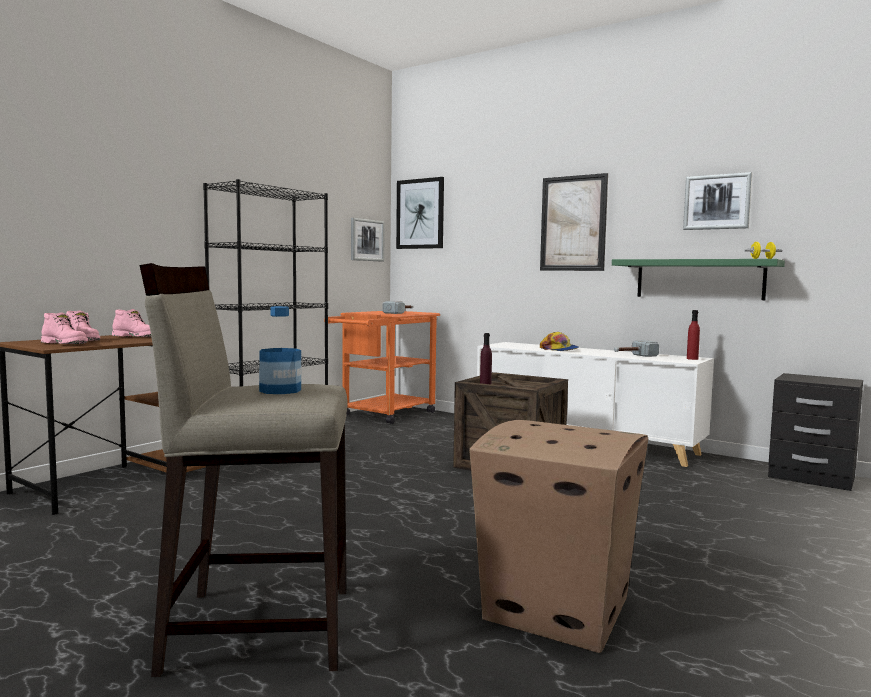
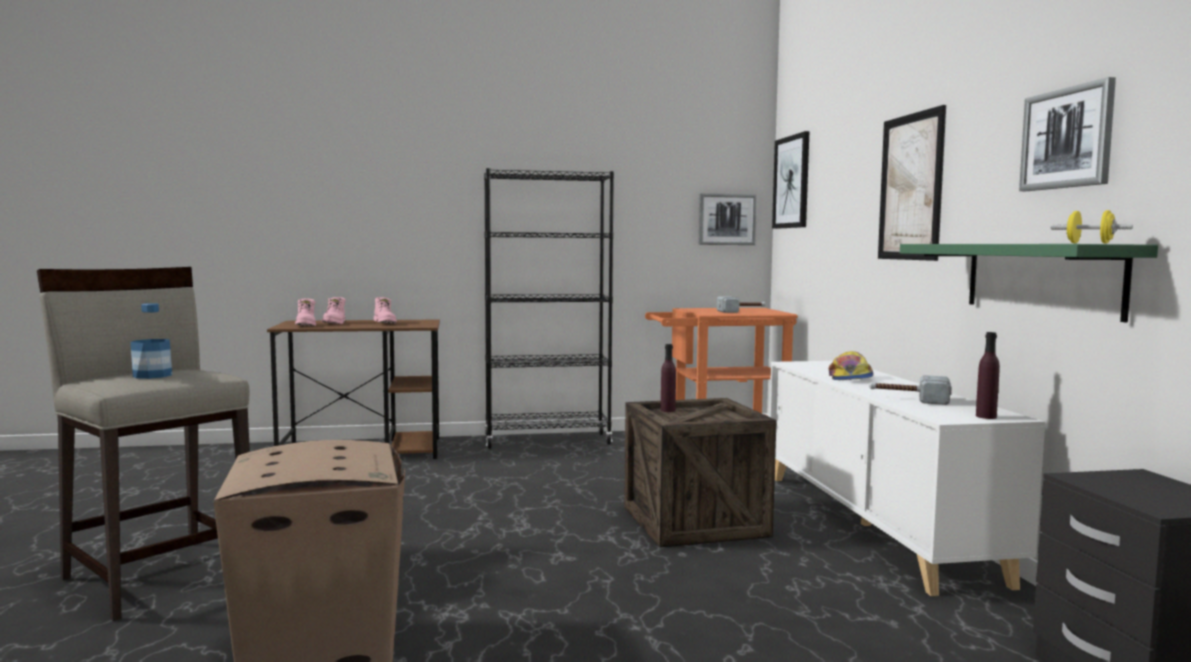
camera: 45 degrees right, 0 degrees up
(692, 359) = (986, 416): red bottle -> purple bottle

